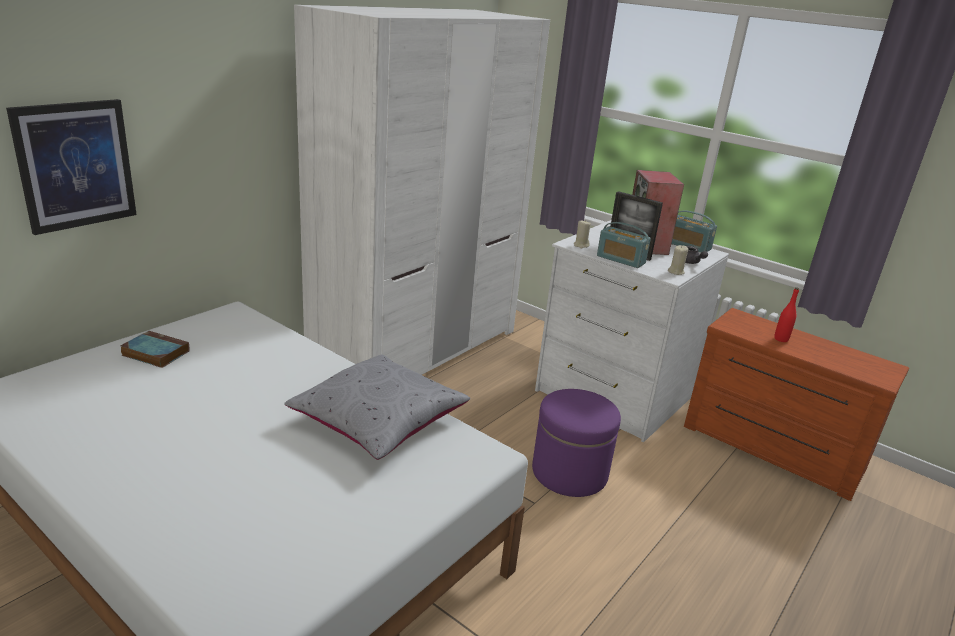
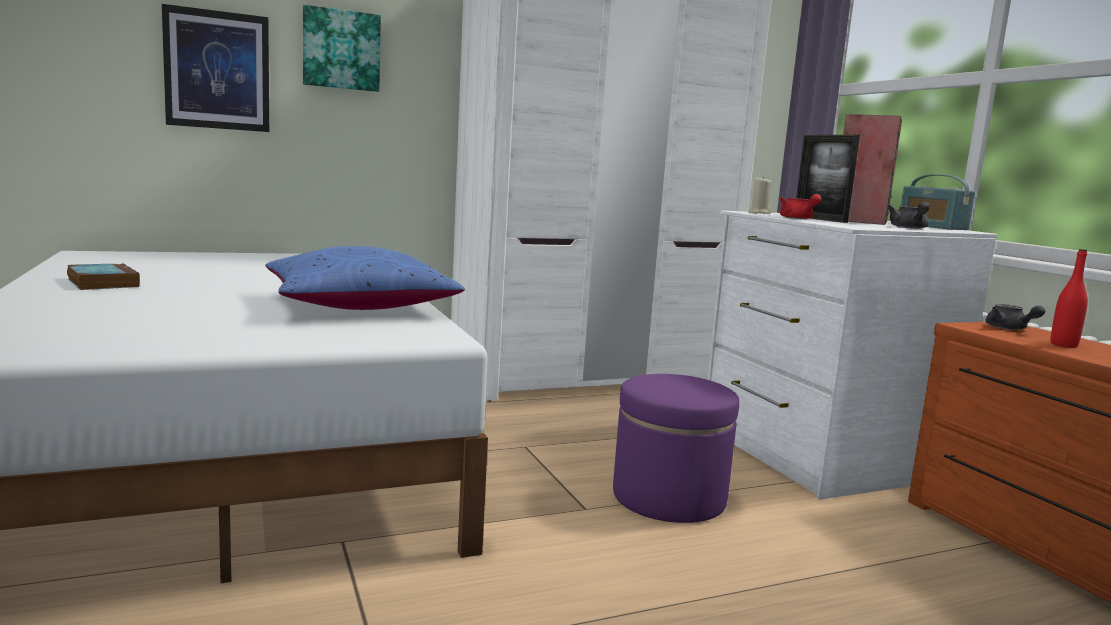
camera: 30 degrees right, 15 degrees down
(154, 353) = (241, 259): book -> book (102, 282)
(190, 116) = (341, 50): none -> picture
(379, 421) = (360, 306): grey pillow -> blue pillow
(620, 260) = (798, 218): radio -> red teapot
(676, 272) = (870, 227): beige candle -> none
(744, 322) = (1009, 329): none -> grey teapot

